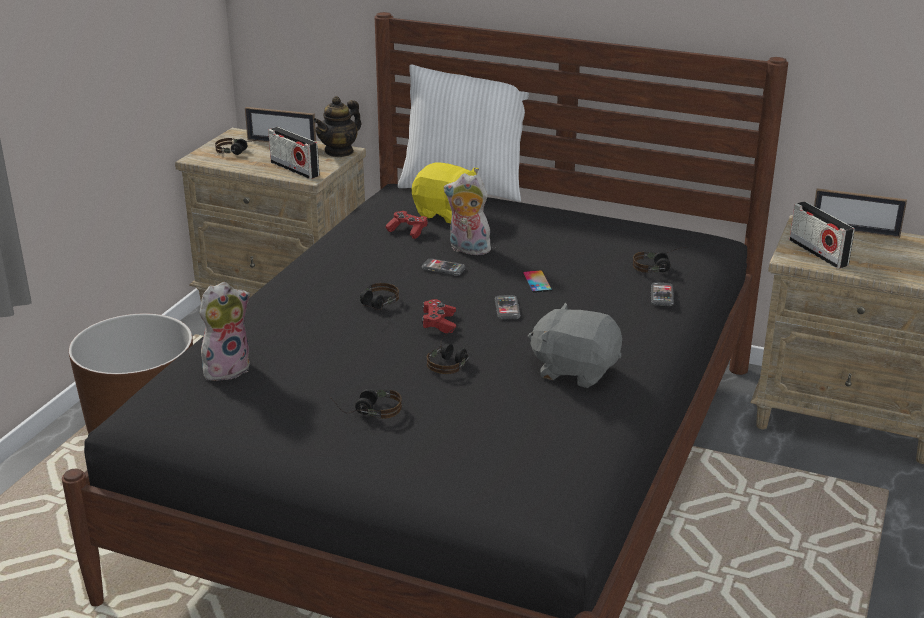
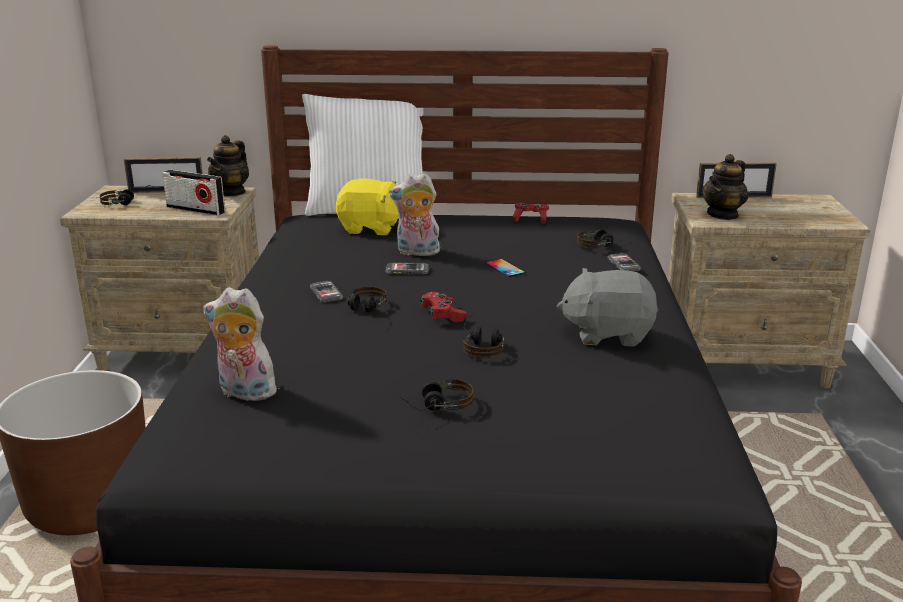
camera: 20 degrees left, 5 degrees down
(227, 368) = (244, 393): plush toy -> plush toy turned 105 degrees counterclockwise
(407, 231) = (345, 245): red game controller -> red game controller (530, 219)
(507, 309) = (497, 293): phone -> phone (326, 293)
(818, 253) = (723, 215): radio -> teapot

